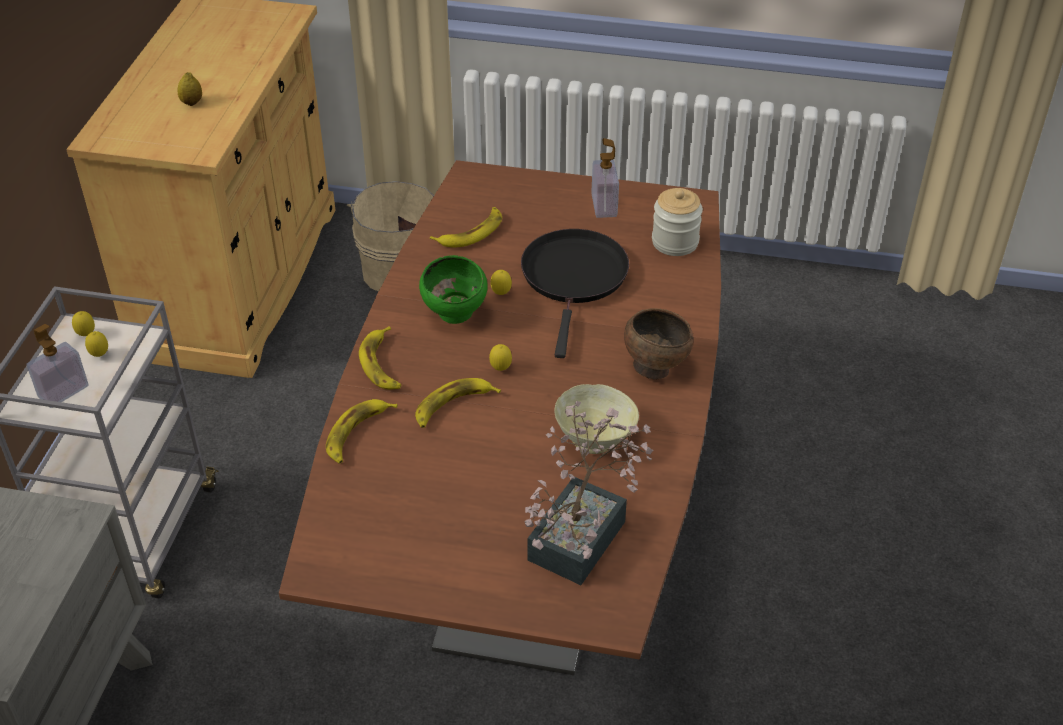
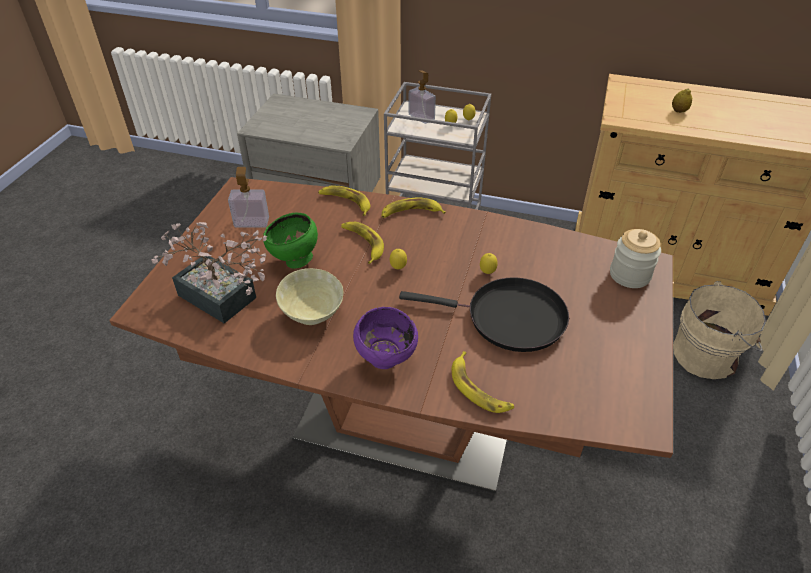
camera: 95 degrees right, 0 degrees up
(456, 316) = (460, 248): green bowl -> green bowl (295, 261)
(471, 232) = (567, 259): banana -> banana (479, 388)
(604, 205) = (623, 349): soap dispenser -> soap dispenser (251, 222)
(654, 368) = (387, 360): brown bowl -> purple bowl
(675, 242) = (570, 398): jar -> jar (629, 275)

